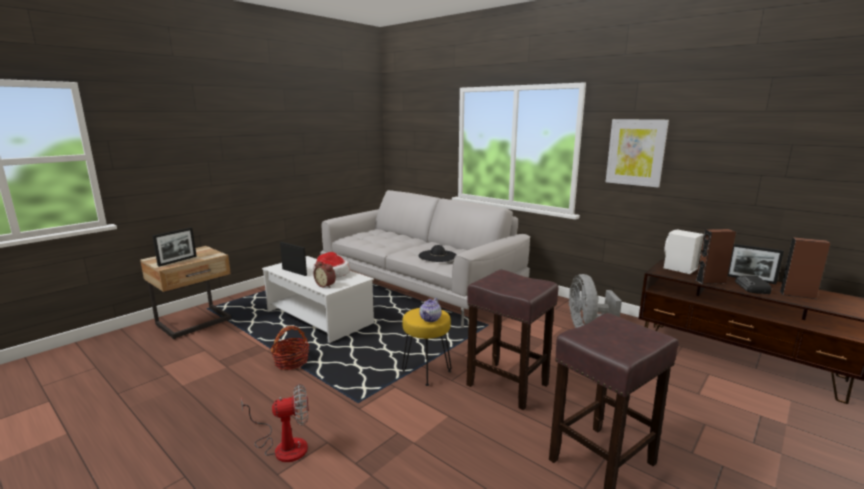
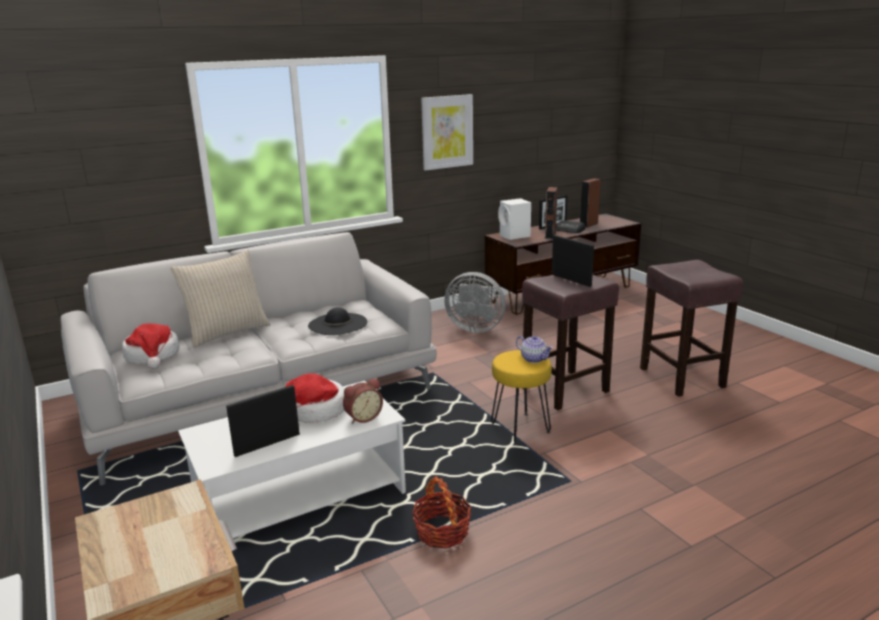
camera: 70 degrees left, 5 degrees up
(177, 261) = (180, 546): picture frame -> picture frame (571, 280)
(283, 445) = (642, 541): fan -> none
(371, 233) = (153, 355): none -> hat
(410, 239) = (227, 332): none -> beige pillow

